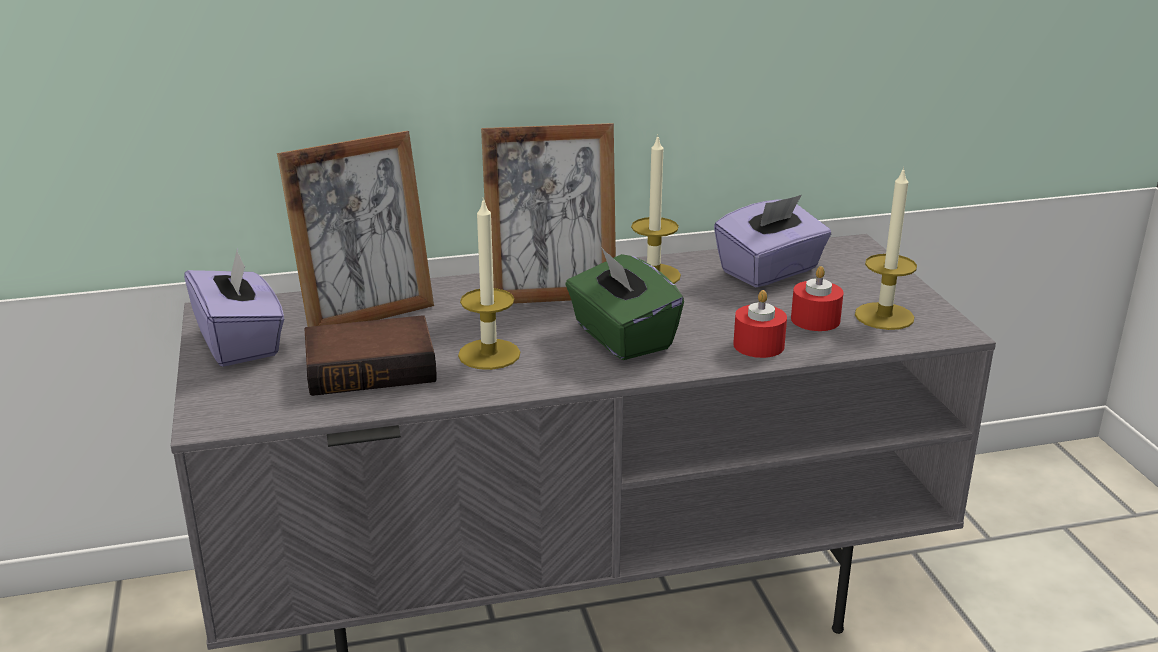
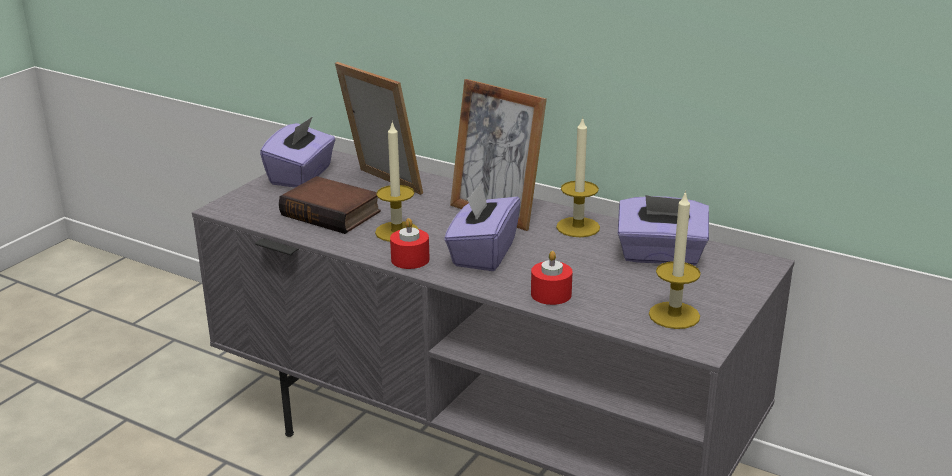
camera: 45 degrees right, 0 degrees up
(366, 314) = (382, 185): picture frame -> picture frame turned 150 degrees counterclockwise
(621, 337) = (482, 253): green tissue box -> purple tissue box
(815, 320) = (621, 296): red candle -> red candle (410, 259)

